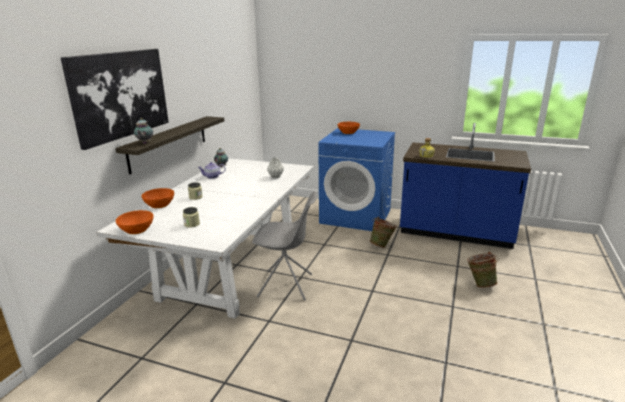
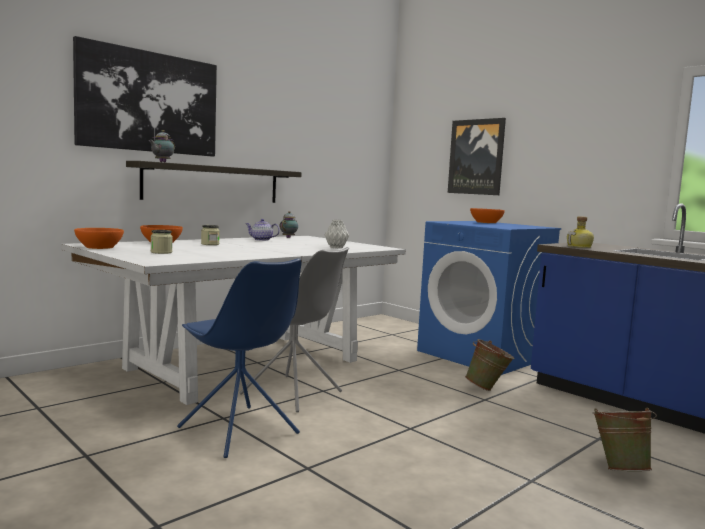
camera: 25 degrees right, 15 degrees down
(289, 328) = (239, 431): none -> blue chair
(331, 84) = (476, 157): none -> picture

